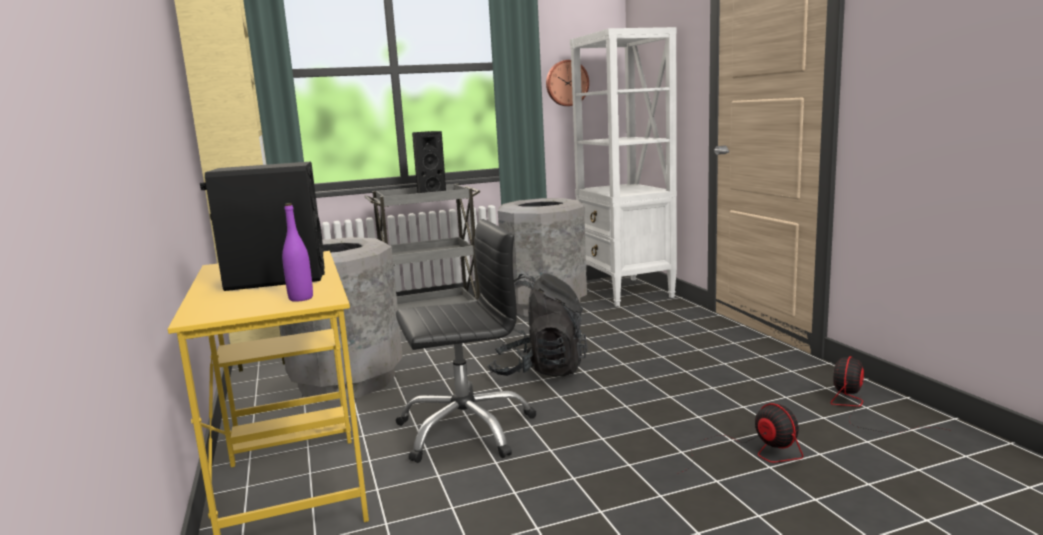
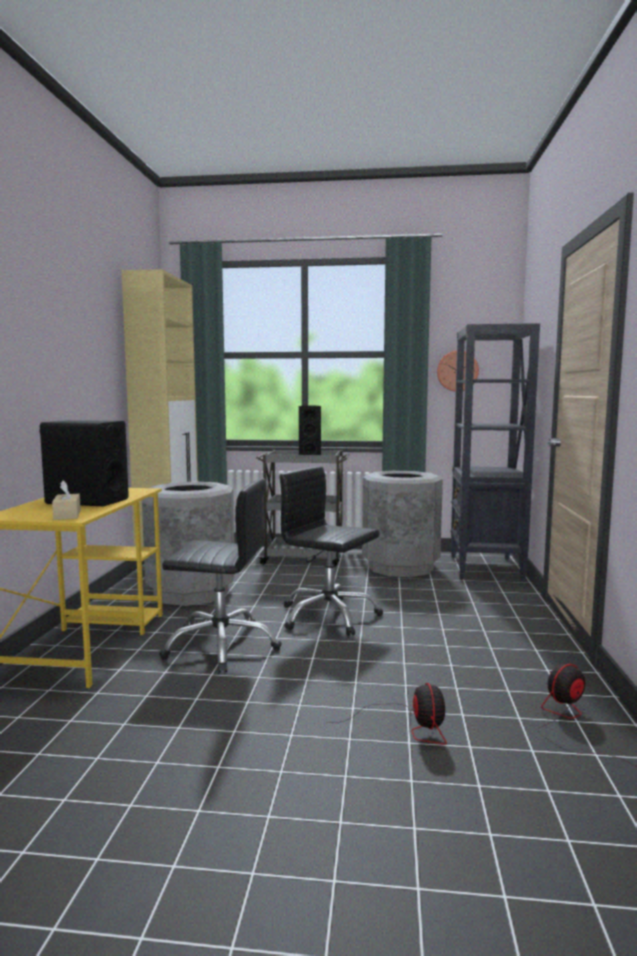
camera: 25 degrees right, 5 degrees down
(301, 298) = (67, 515): purple bottle -> beige tissue box
(539, 370) = (328, 616): black backpack -> black office chair
(626, 292) = (485, 568): white bookcase -> black bookcase

